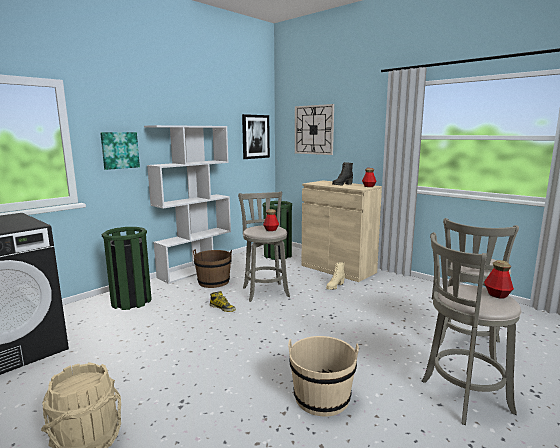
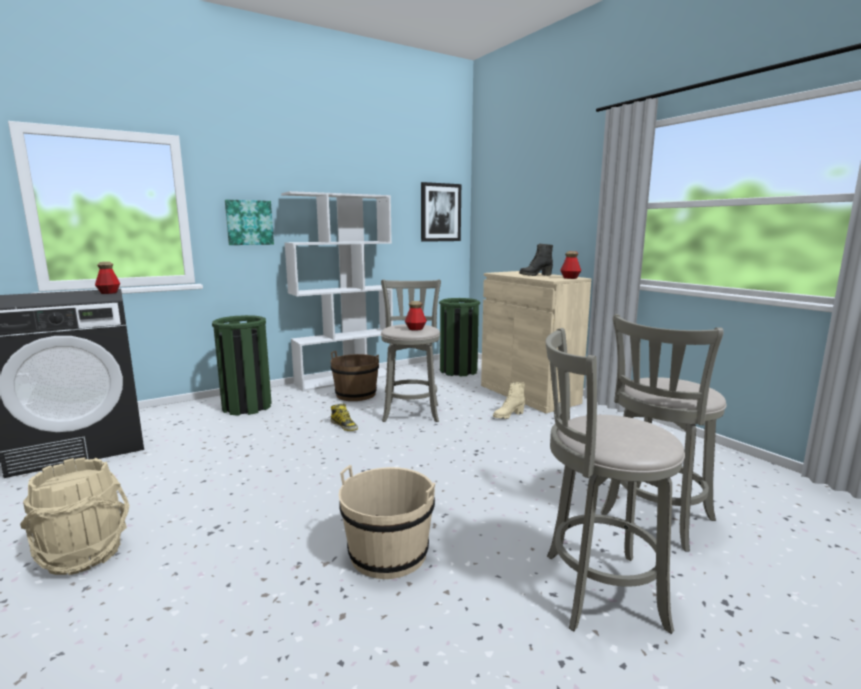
camera: 15 degrees right, 0 degrees up
(314, 130) = (515, 202): wall clock -> none
(497, 295) = (651, 433): bottle -> bottle (109, 293)

